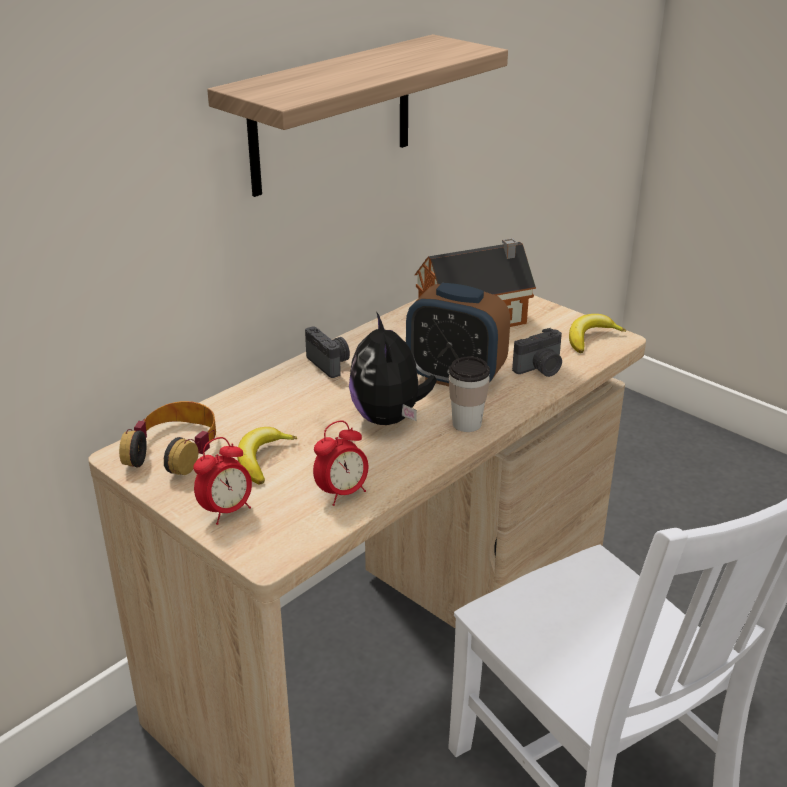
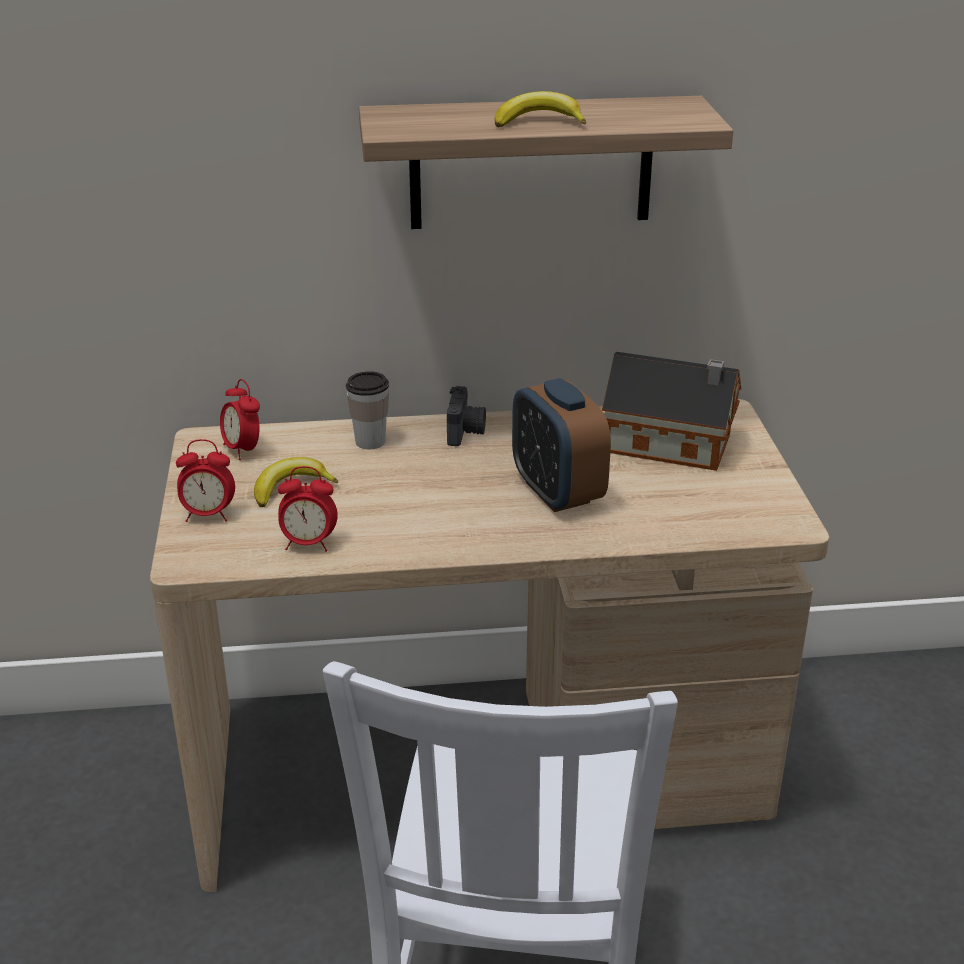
camera: 40 degrees right, 0 degrees up
(174, 449) = (242, 450): headphones -> alarm clock
(389, 418) = (441, 501): plush toy -> none
(466, 424) = (501, 537): cup -> cup (370, 442)
(540, 369) = (655, 520): camera -> none
(590, 338) = (762, 513): banana -> banana (539, 122)

